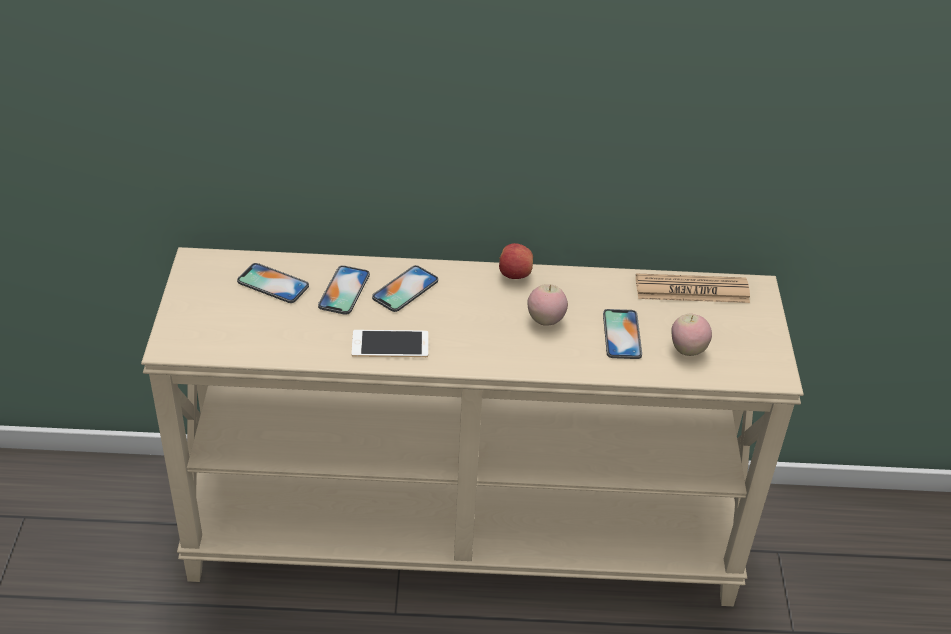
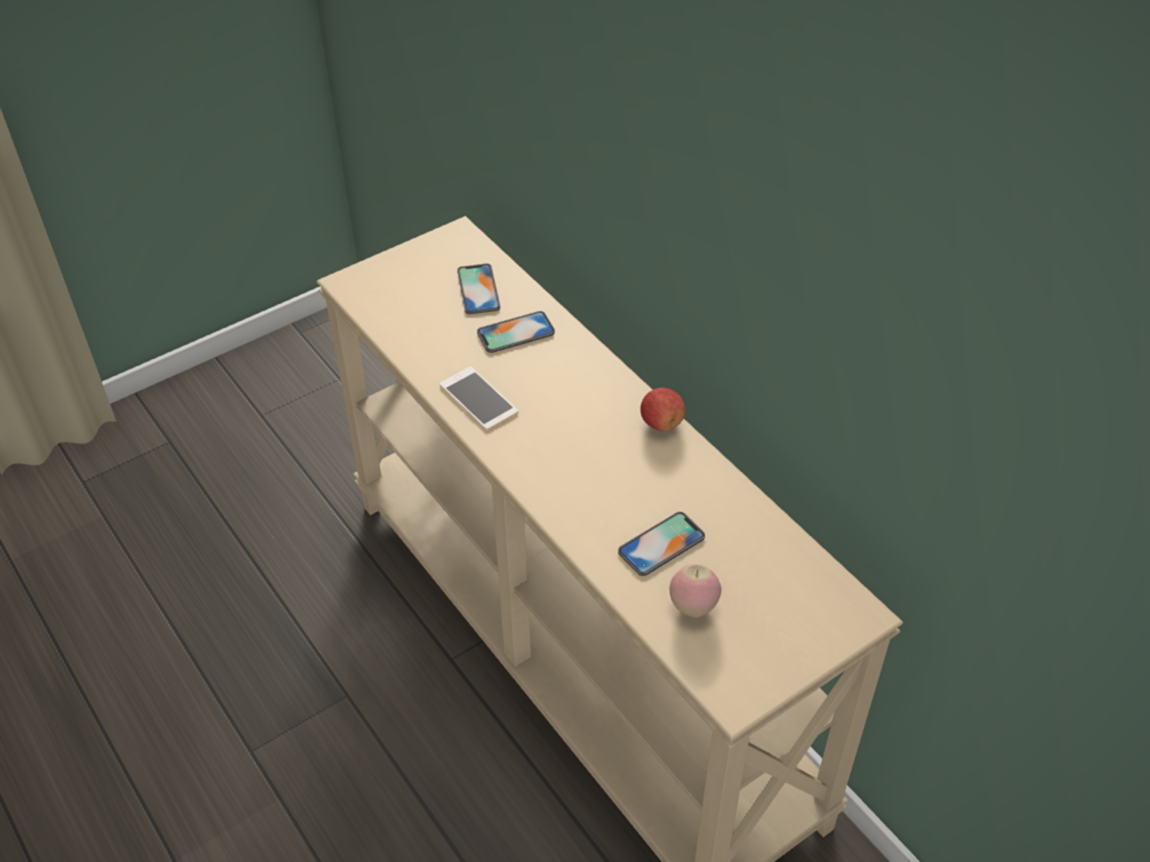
camera: 55 degrees right, 5 degrees up
(405, 289) = (559, 367): phone -> none
(545, 320) = (620, 479): apple -> none
(692, 290) = (792, 563): newspaper -> none

